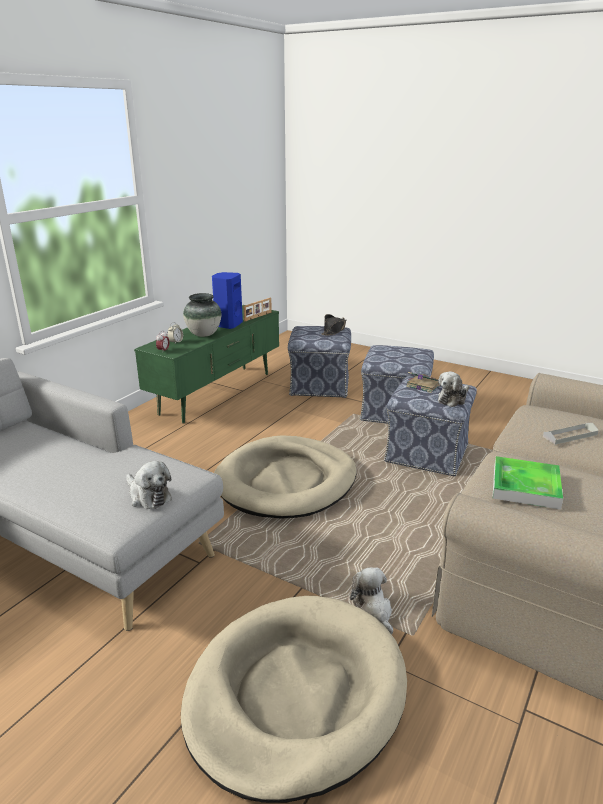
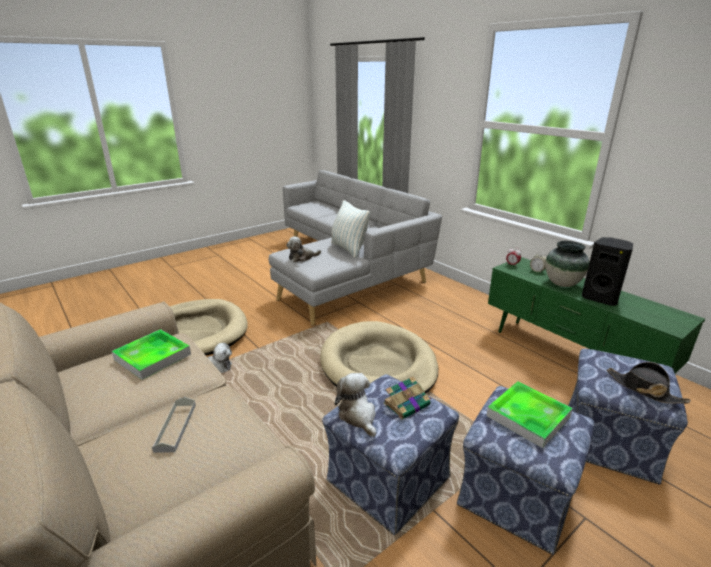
camera: 110 degrees right, 0 degrees up
(95, 462) = (348, 249): none -> pillow
(228, 325) = (600, 298): blue speaker -> black speaker
(258, 316) = (644, 320): picture frame -> none
(394, 355) = (528, 416): none -> tray

